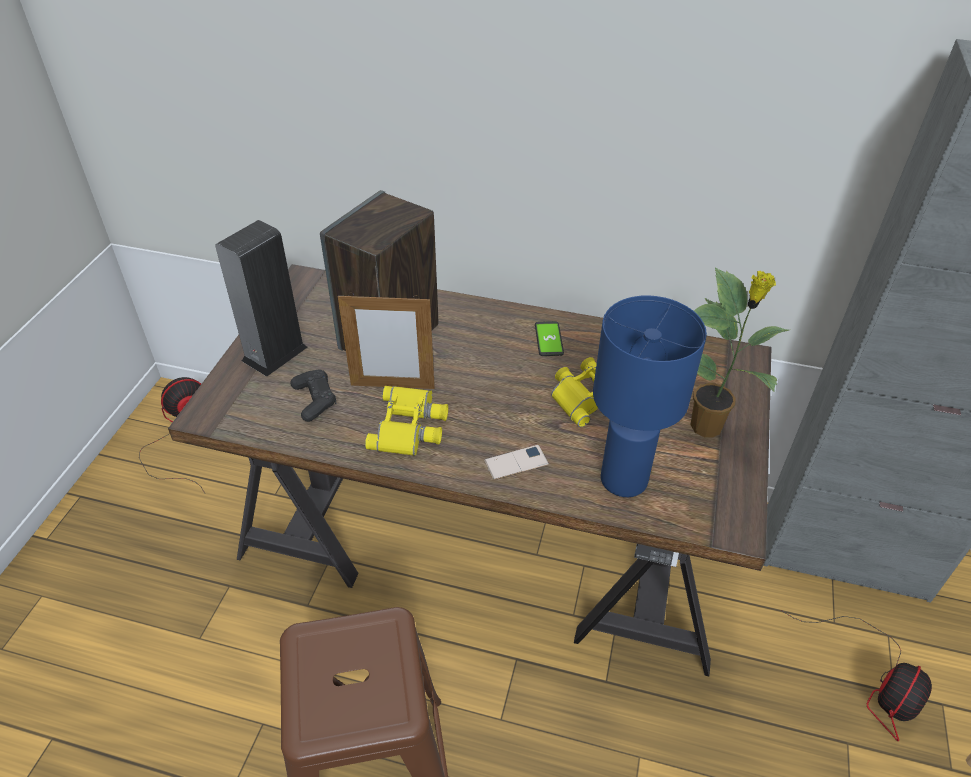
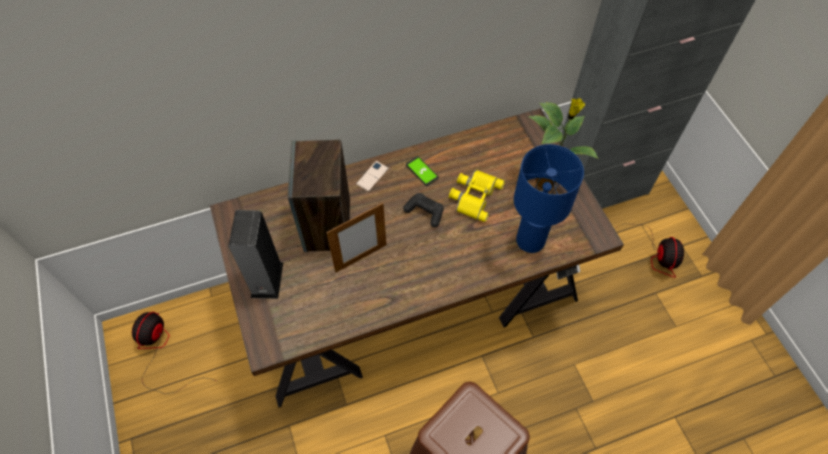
camera: 35 degrees left, 15 degrees up
(315, 400) = (323, 296): black game controller -> black game controller (425, 212)
(410, 426) = (395, 278): yellow binoculars -> none
(516, 463) = (470, 265): phone -> phone (372, 176)

